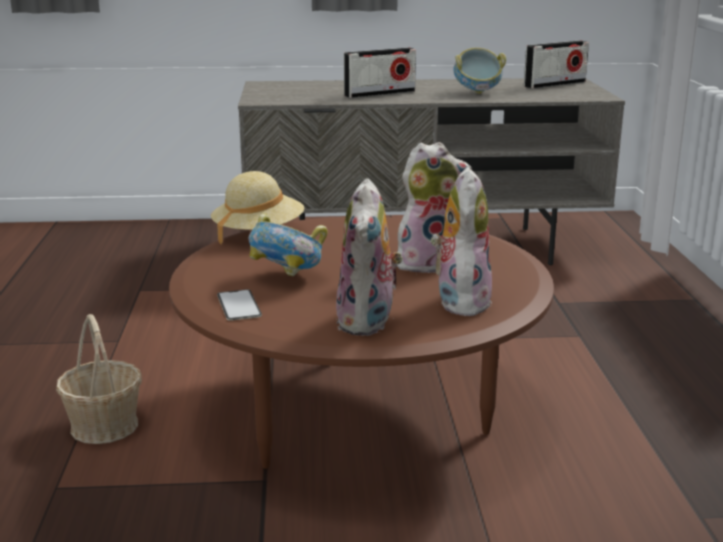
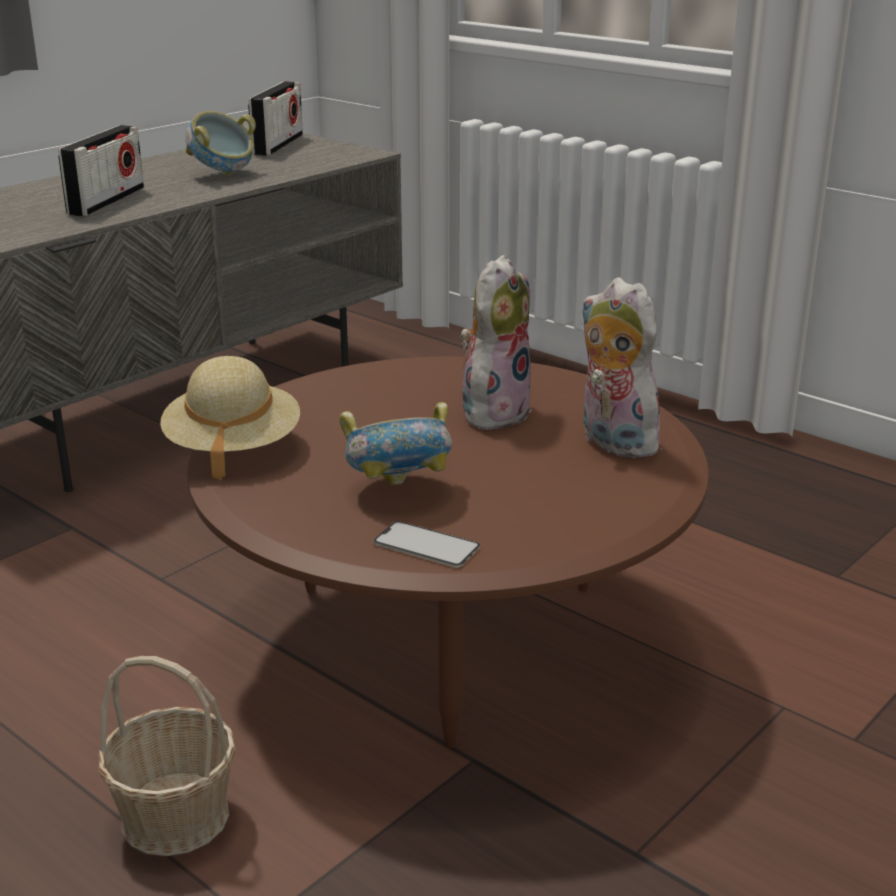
camera: 45 degrees left, 5 degrees up
(368, 323) = (591, 502): plush toy -> none

